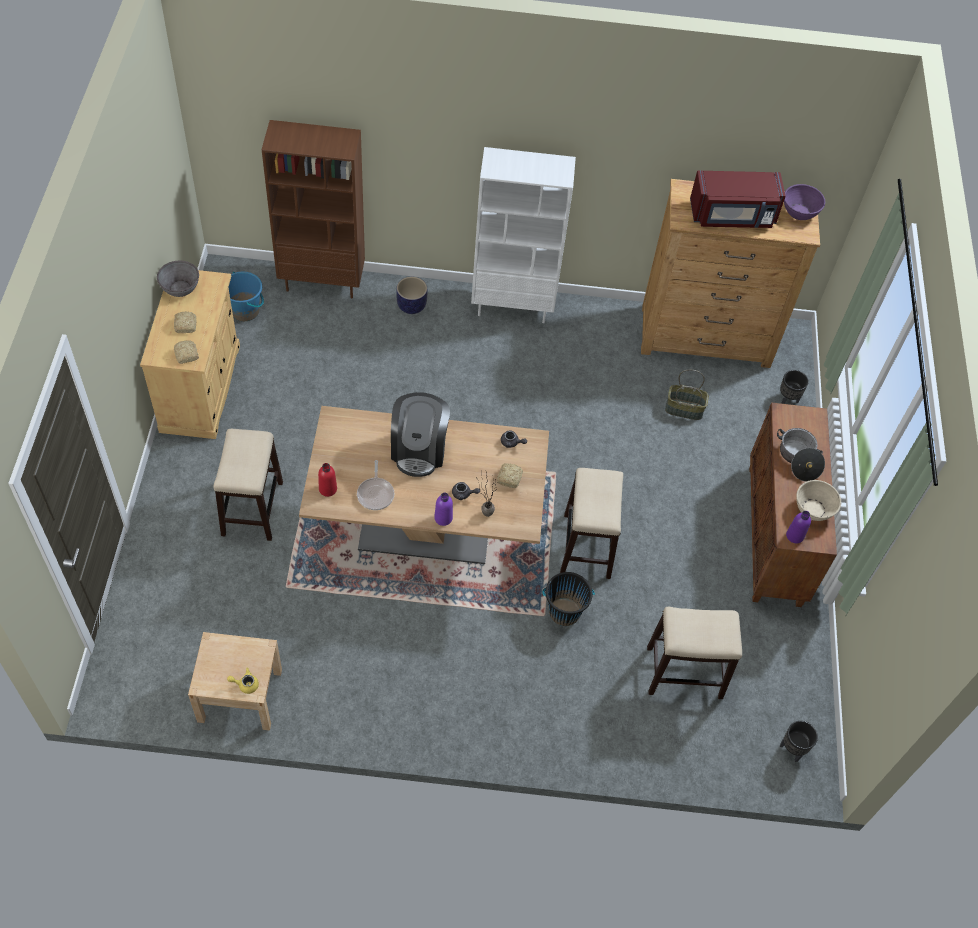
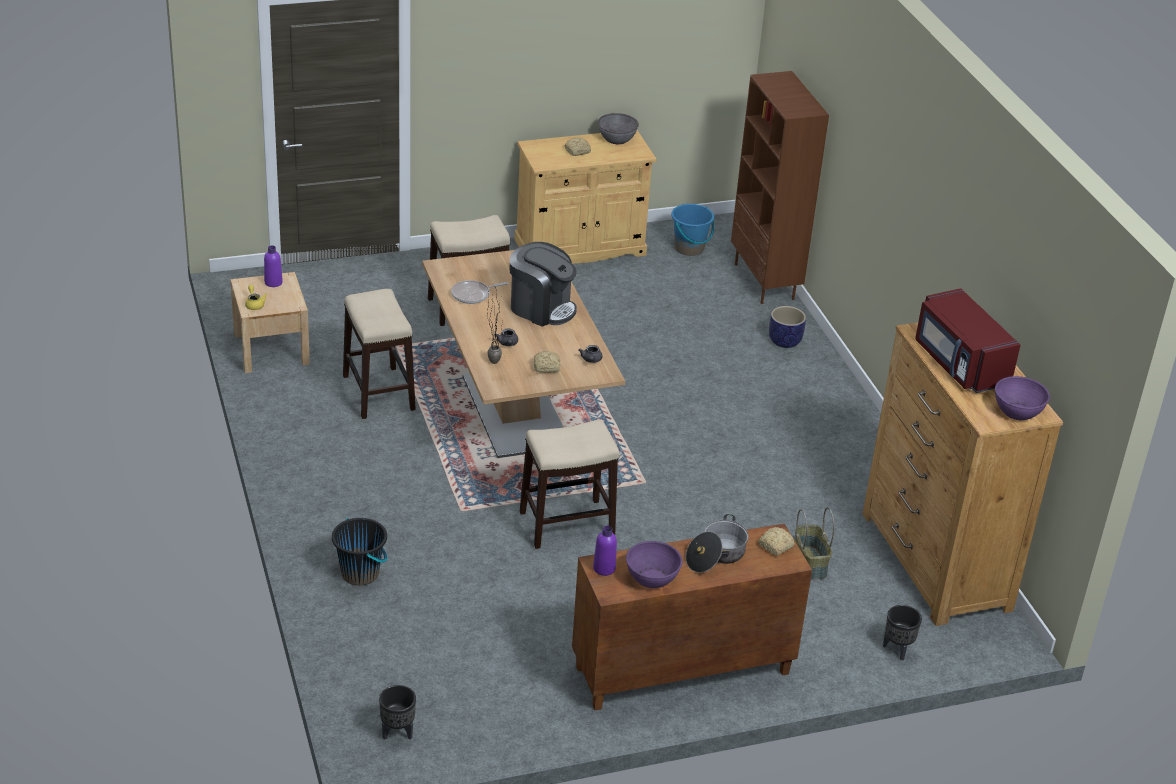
camera: 70 degrees right, 20 degrees down
(186, 355) = (544, 159): bread -> bread (775, 546)
(328, 489) = (460, 269): red bottle -> none
(419, 449) = (541, 308): coffee machine -> coffee machine turned 135 degrees counterclockwise
(443, 518) = (471, 337): purple bottle -> purple bottle (273, 282)
(513, 306) = (846, 407): white bookcase -> none
(564, 612) = (474, 524): black bucket -> black bucket (360, 573)
(683, 672) = (449, 626): stool -> stool (378, 392)
(813, 509) = (652, 578): beige bowl -> purple bowl

